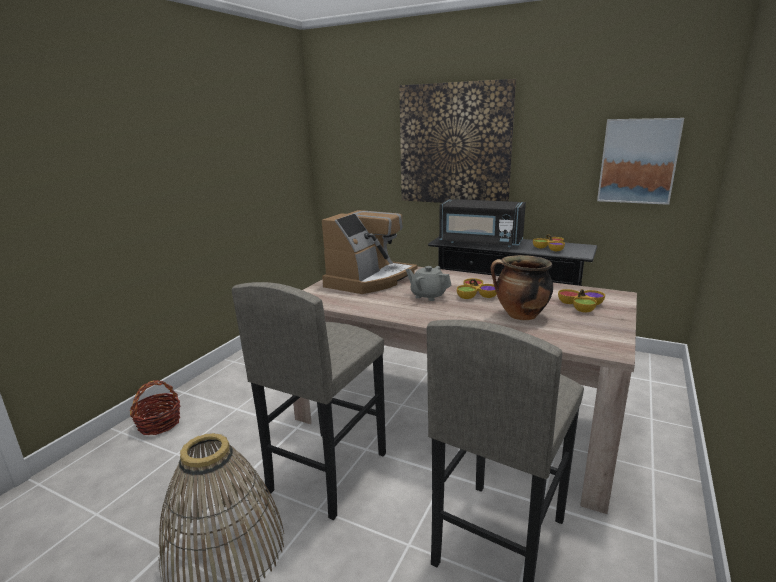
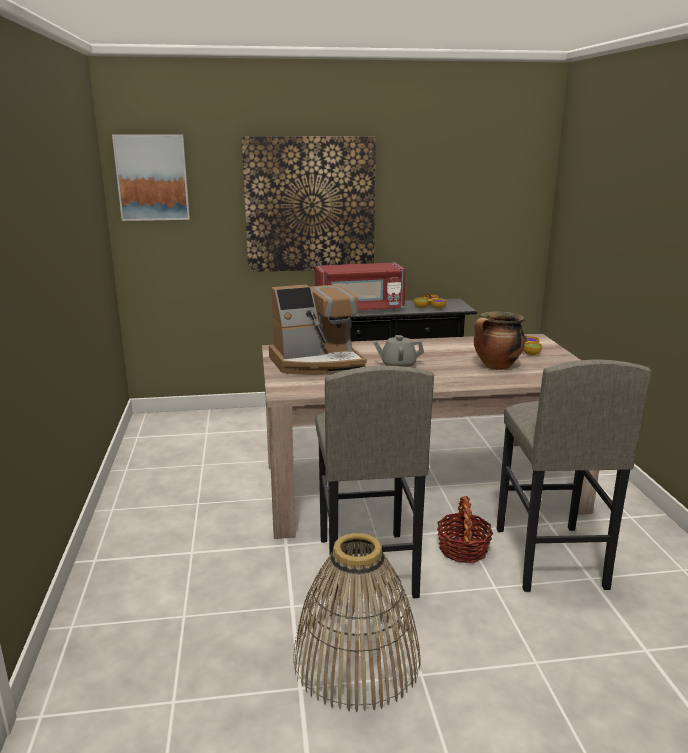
camera: 35 degrees left, 0 degrees up
(159, 423) = (112, 599): basket -> basket (463, 549)
(370, 280) = (317, 363): coffee machine -> coffee machine turned 75 degrees clockwise
(475, 295) = (435, 357): bowl -> none
(480, 242) = (359, 309): black microwave -> red microwave
(638, 161) = (488, 217): picture -> picture (152, 177)

